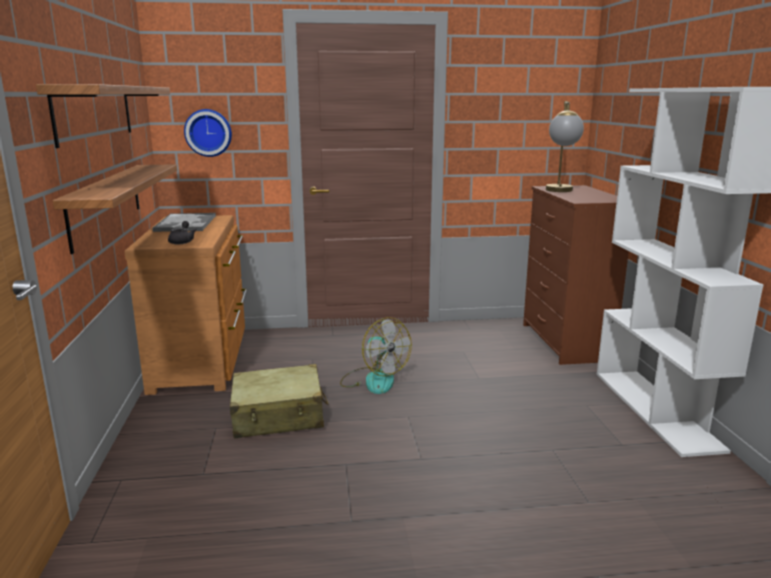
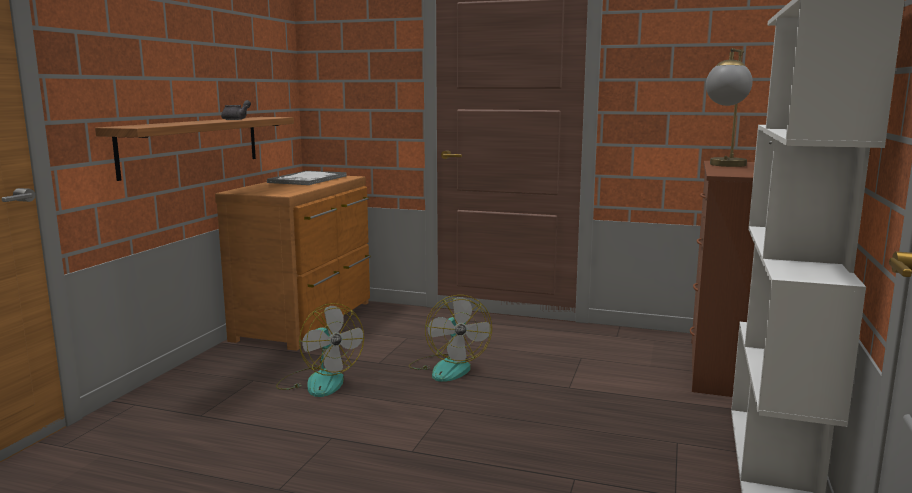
camera: 25 degrees right, 5 degrees down
(95, 112) = (189, 59): shelf -> none
(182, 241) = (273, 191): grey teapot -> grey teapot (237, 119)
(208, 132) = (348, 90): wall clock -> none
(279, 416) = (319, 381): beige suitcase -> fan

